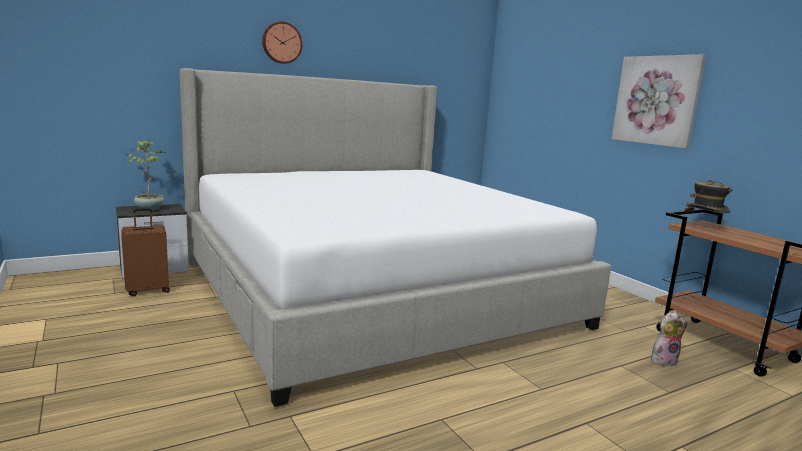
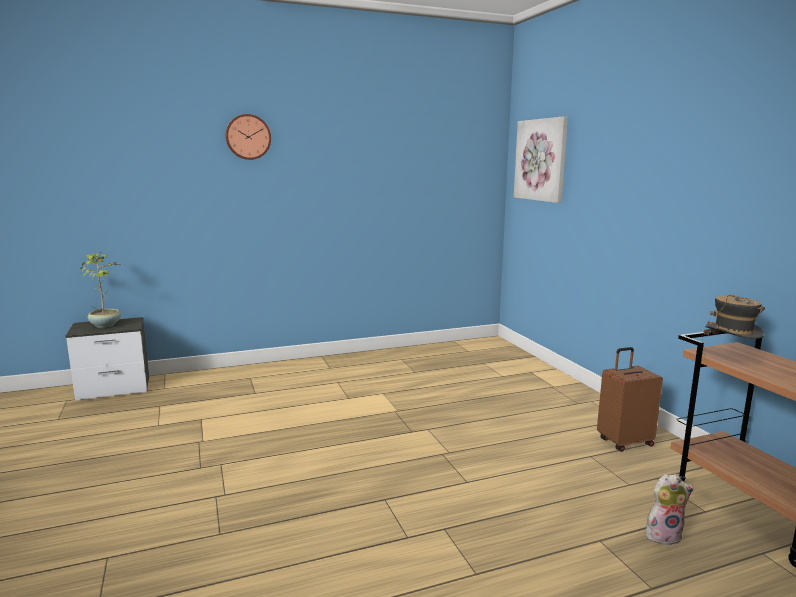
camera: 10 degrees right, 0 degrees up
(148, 290) = (93, 416): brown suitcase -> brown suitcase (624, 442)
(371, 291) = (333, 420): bed -> none
(657, 100) = (682, 185): picture -> picture (541, 160)

